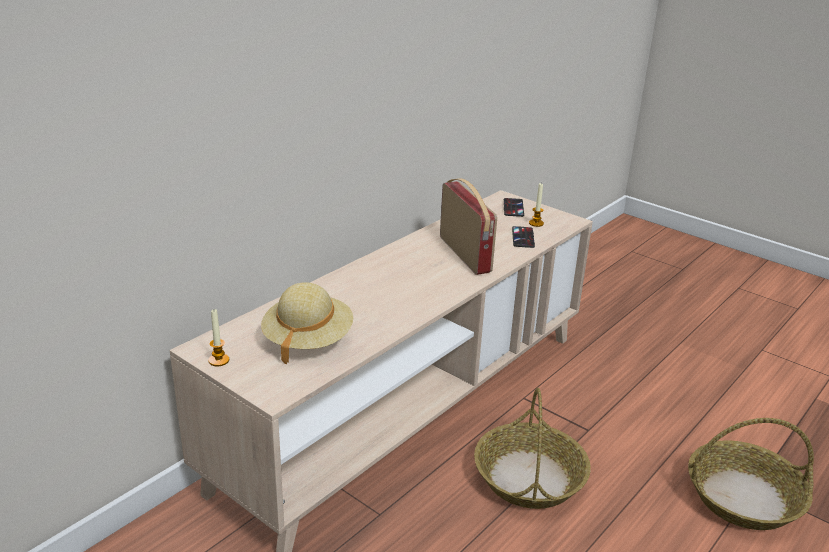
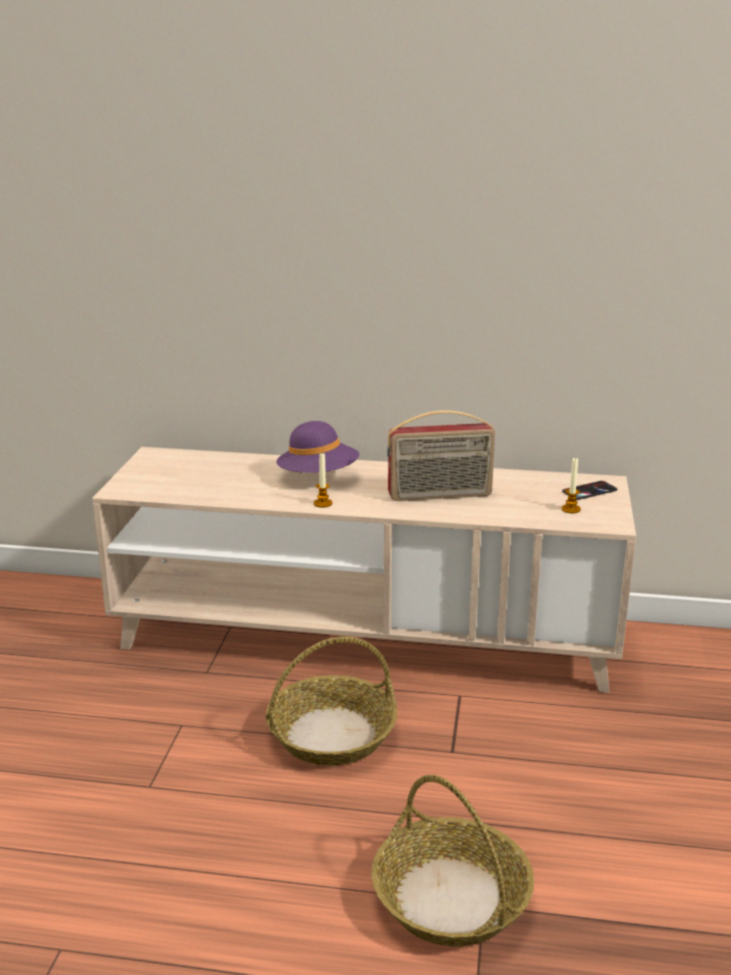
camera: 60 degrees right, 5 degrees down
(219, 360) = (143, 463): candle -> candle (323, 503)
(307, 340) = (203, 479): beige hat -> none
(372, 287) = (318, 477): none -> purple hat
(466, 254) = (440, 495): radio -> radio turned 45 degrees clockwise
(523, 237) = (523, 510): phone -> none

